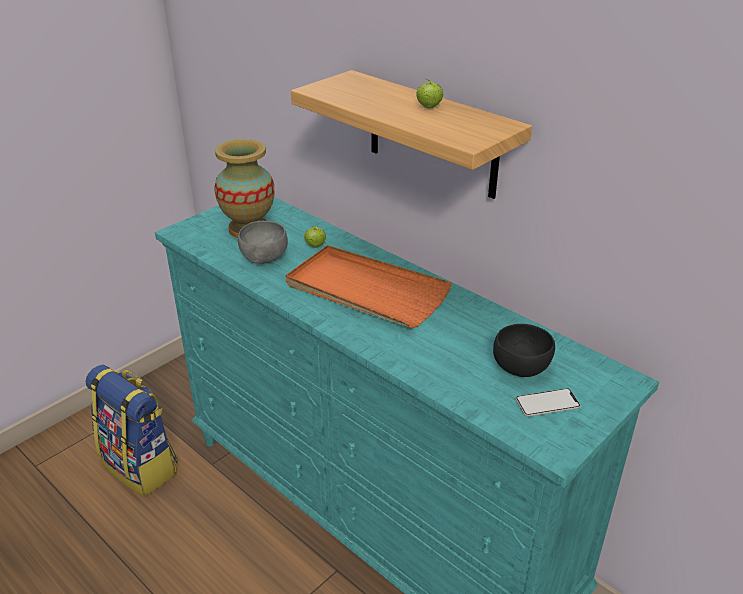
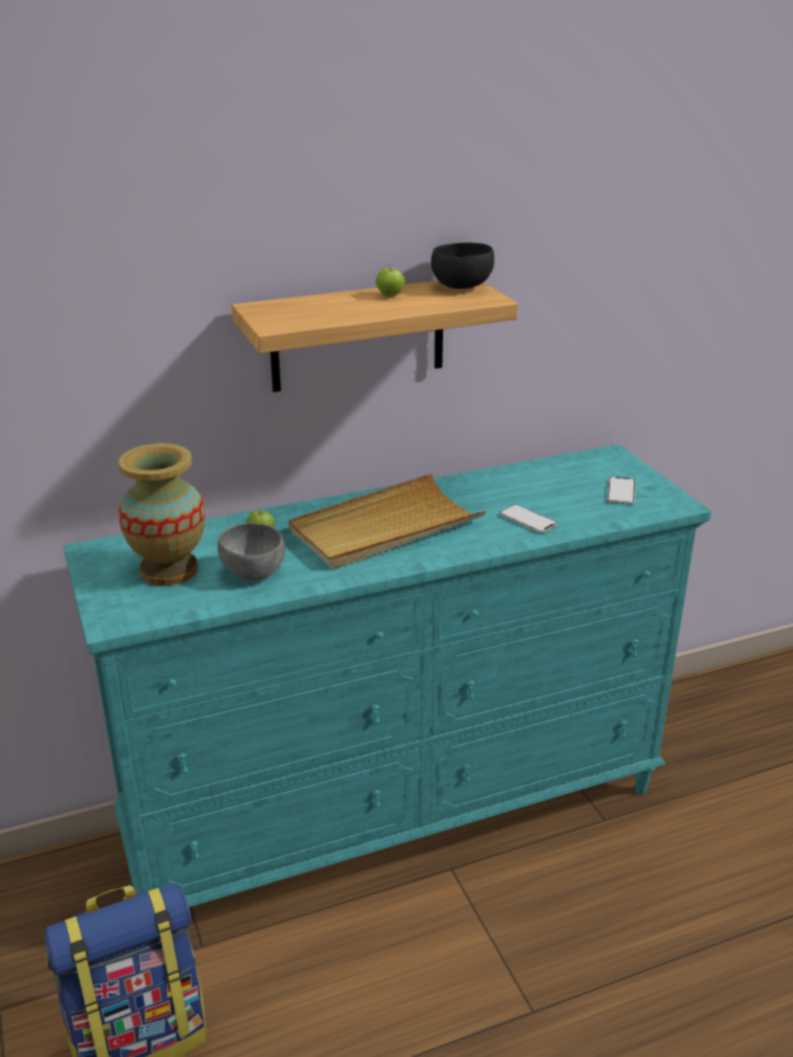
camera: 65 degrees left, 5 degrees down
(365, 291) = (385, 528): orange tray -> beige tray
(437, 358) = (527, 520): none -> phone
(520, 368) = (568, 488): black bowl -> black bowl (461, 287)

